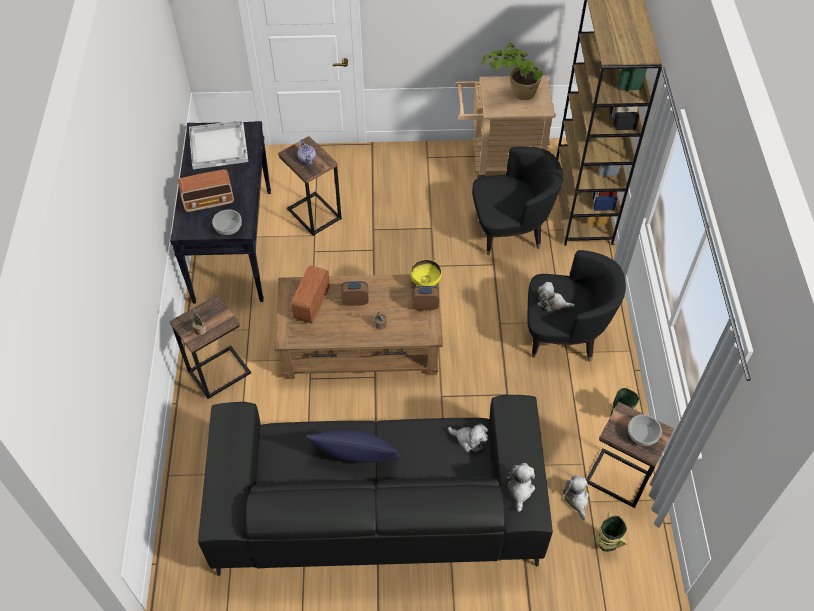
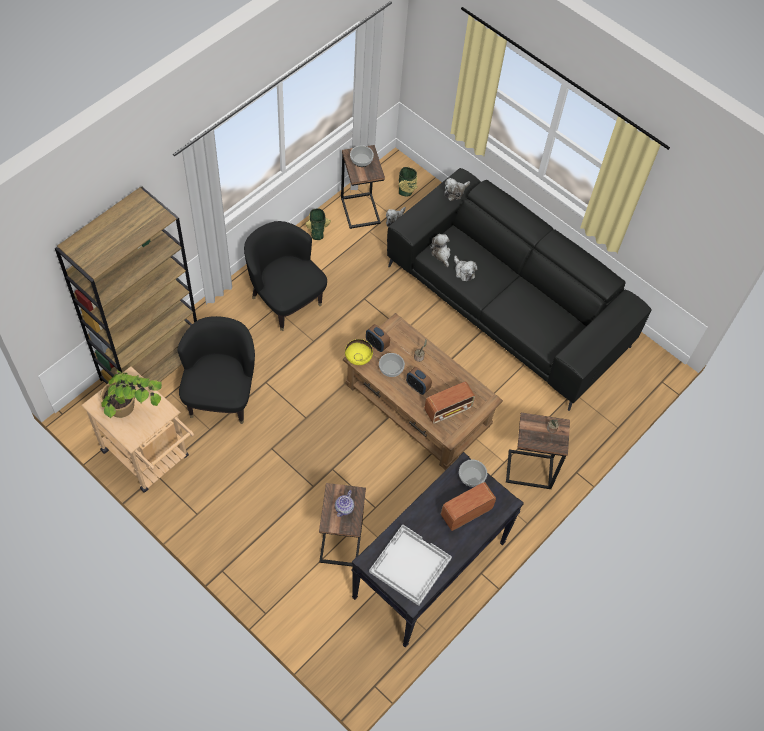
camera: 140 degrees left, 5 degrees up
(209, 201) = (465, 513): radio -> radio turned 60 degrees counterclockwise
(355, 456) = (514, 298): blue pillow -> none
(392, 297) = (390, 368): none -> bowl
(510, 231) = (221, 395): black armchair -> black armchair turned 60 degrees clockwise
(552, 303) = (295, 282): plush toy -> plush toy (463, 271)

